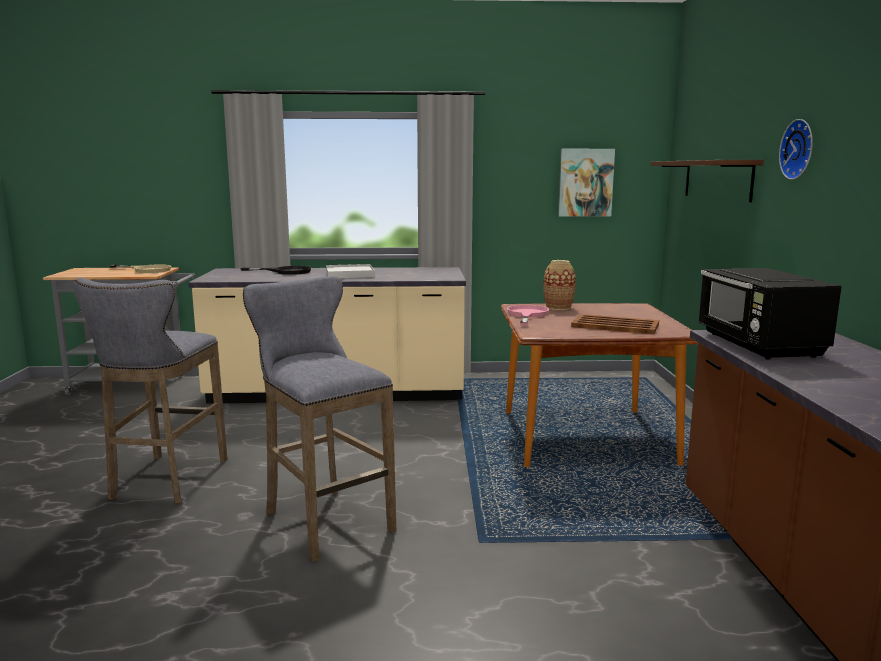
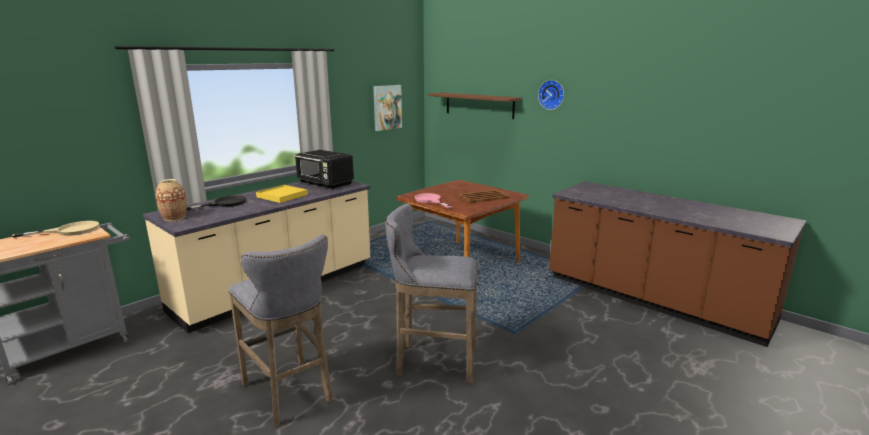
camera: 45 degrees left, 5 degrees up
(349, 274) = (282, 196): white tray -> yellow tray
(558, 307) = (430, 192): vase -> vase (174, 218)
(759, 345) = (592, 195): black microwave -> black microwave (325, 184)

